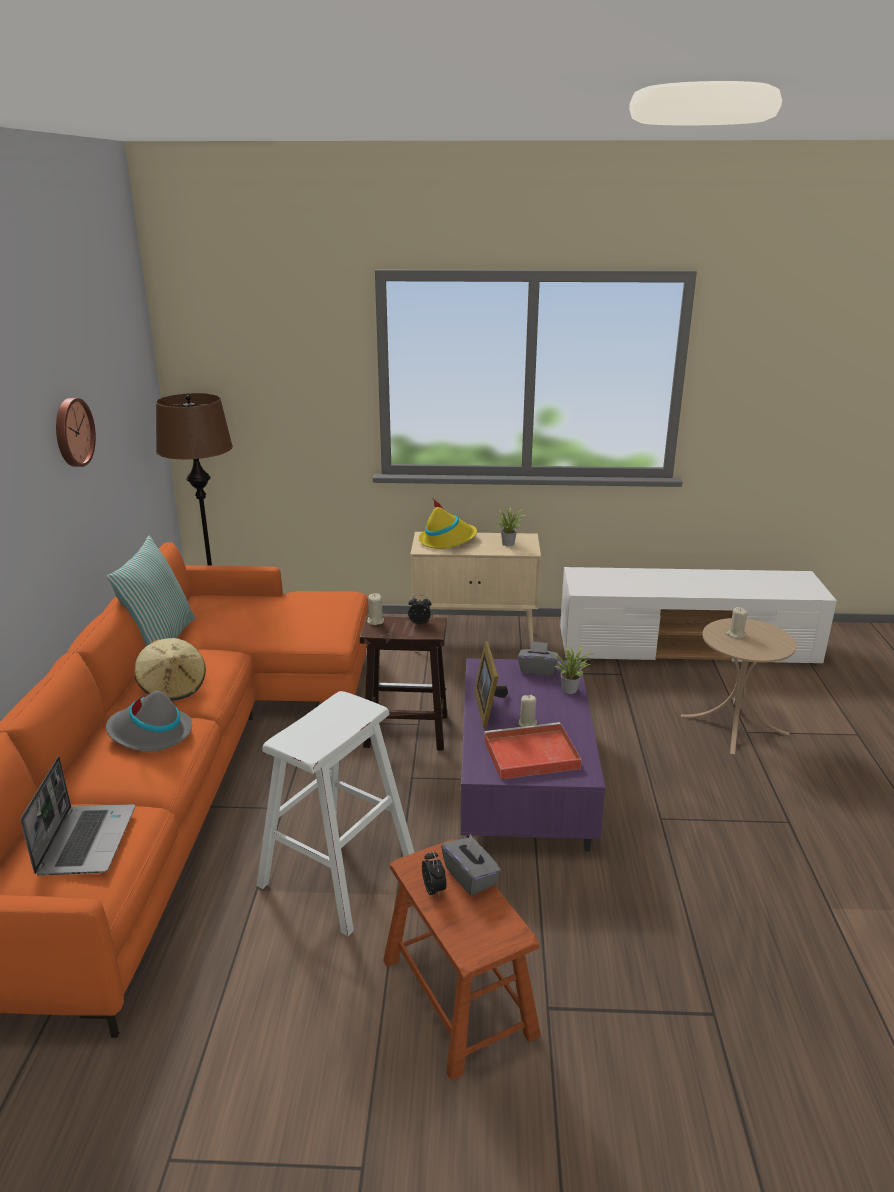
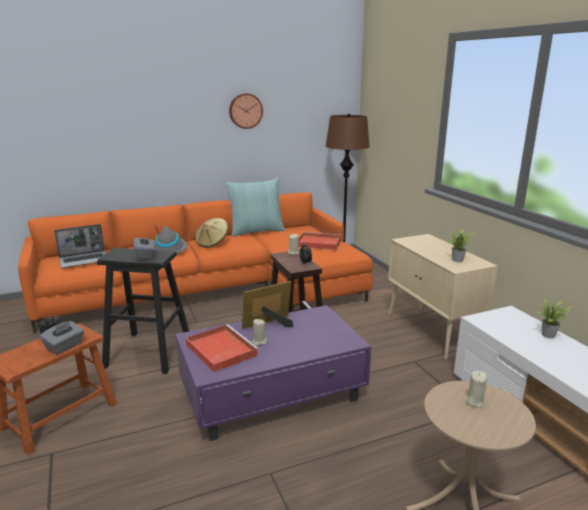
camera: 65 degrees right, 5 degrees down
(289, 607) = (318, 243): none -> red tray
(338, 875) = (149, 352): white stool -> black stool
(447, 540) = (429, 243): yellow hat -> none
(537, 670) = (337, 331): grey tissue box -> grey tissue box (145, 256)
(571, 689) = (322, 349): potted plant -> potted plant (550, 335)

